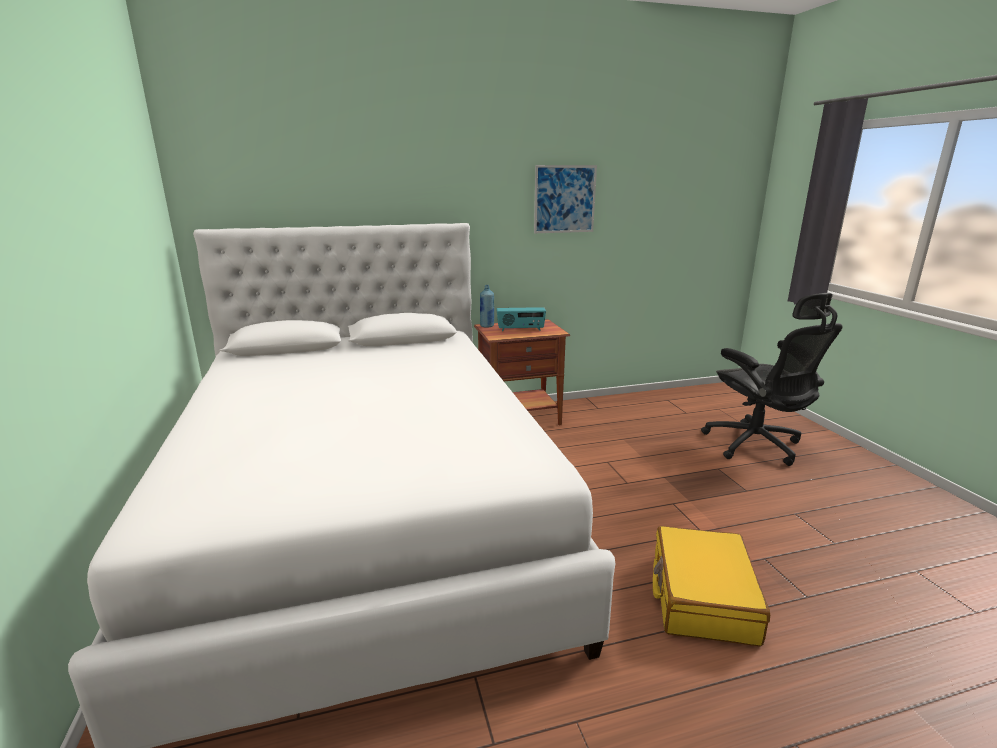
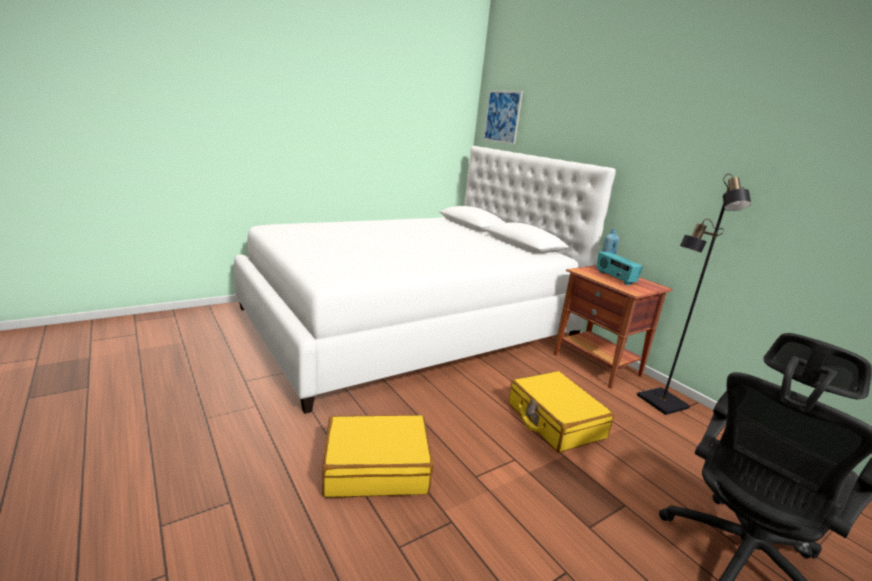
camera: 70 degrees right, 0 degrees up
(564, 199) = (730, 161): picture -> picture (502, 117)
(584, 410) = (662, 401): none -> black floor lamp
(613, 467) = (554, 421): none -> yellow suitcase

